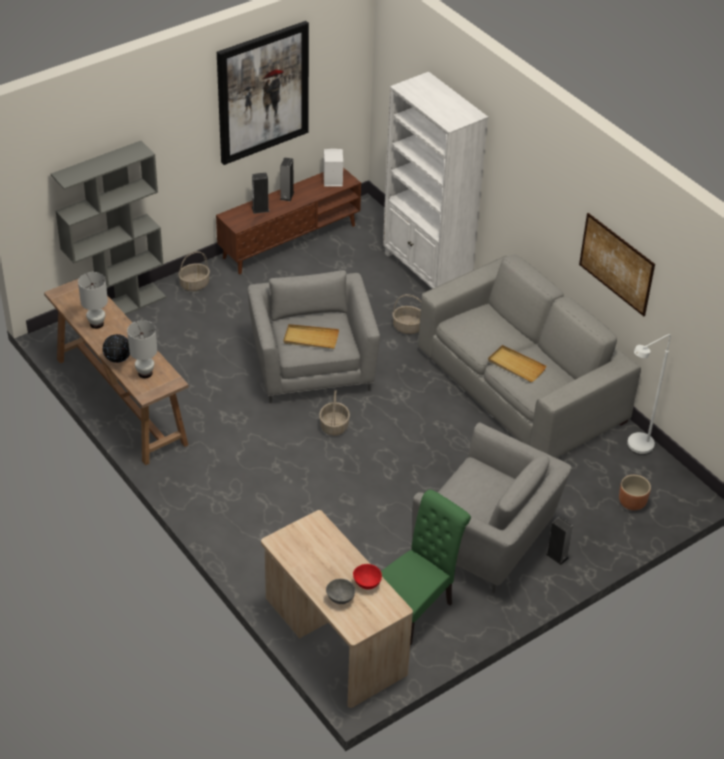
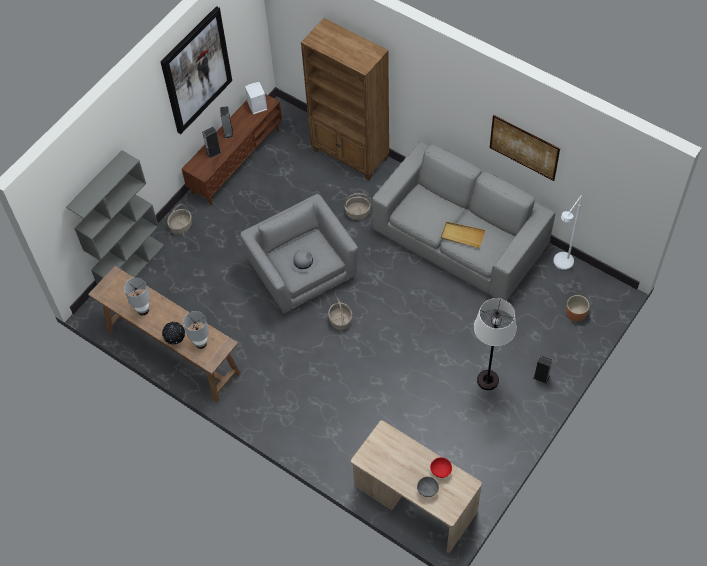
camera: 15 degrees left, 15 degrees up
(310, 338) = (303, 261): beige tray -> grey hat
(416, 608) = (461, 455): green chair -> none
(427, 269) = (350, 154): white bookcase -> brown bookcase
(487, 539) = (488, 380): grey armchair -> white floor lamp

